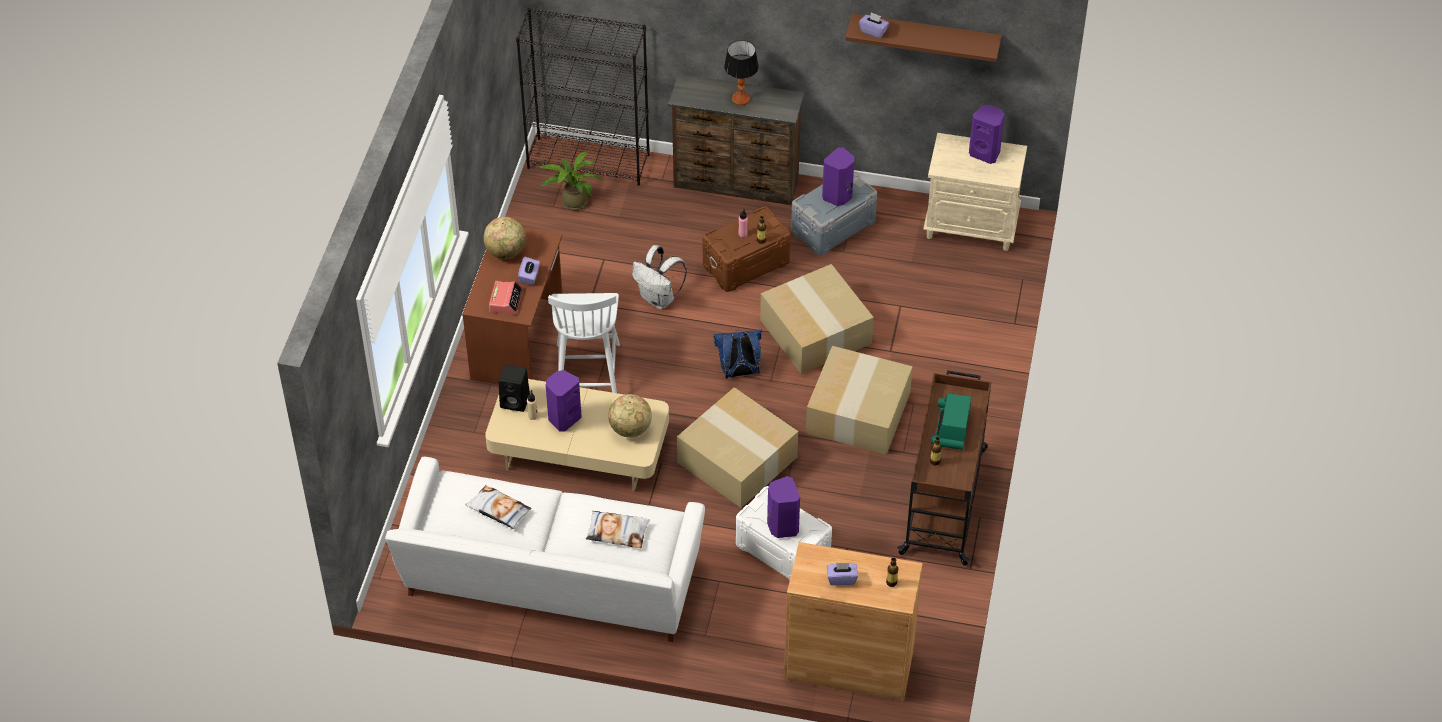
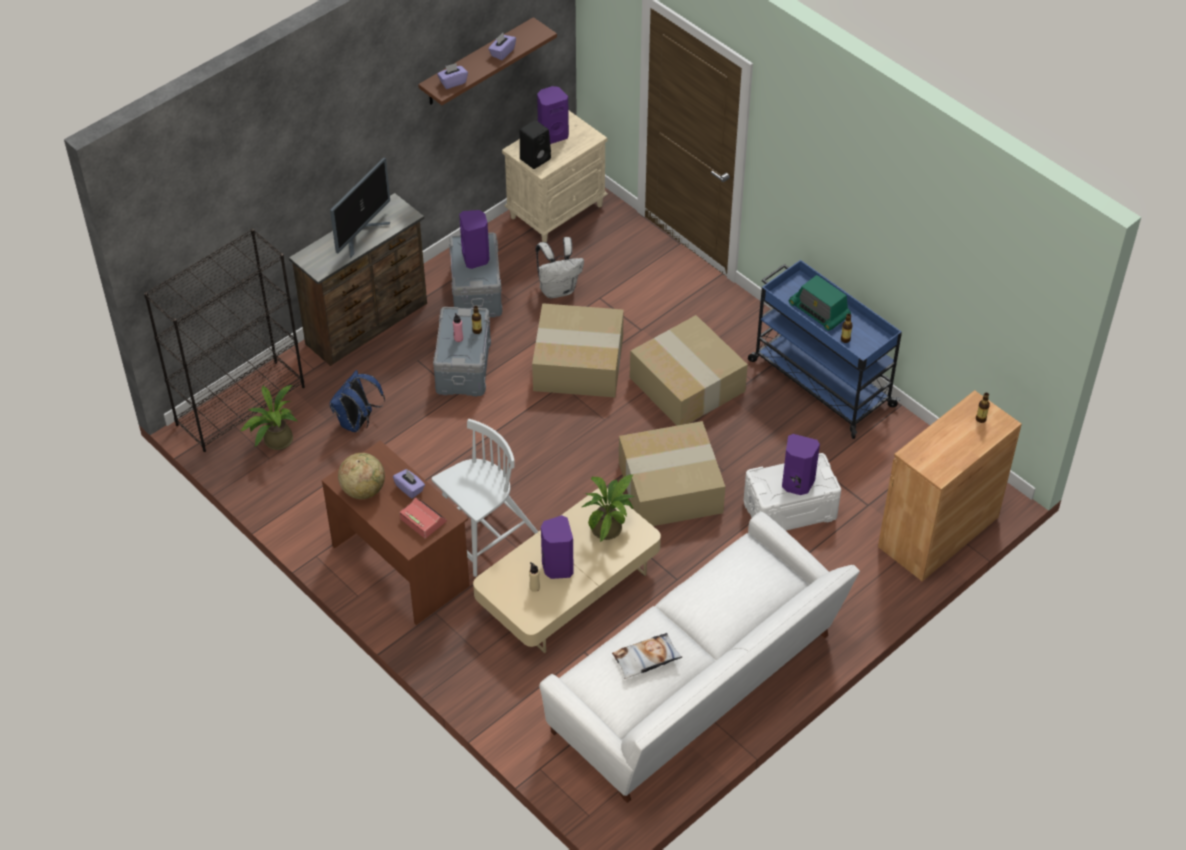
camera: 55 degrees left, 0 degrees up
(516, 401) = (507, 590): black speaker -> black speaker (535, 158)
(587, 372) = (484, 536): white chair -> white chair turned 75 degrees counterclockwise
(617, 532) = (739, 587): pillow -> none
(630, 429) = (610, 527): globe -> potted plant
(659, 298) = (447, 443): white backpack -> white backpack (558, 289)
(739, 372) = (577, 435): blue backpack -> blue backpack (357, 423)
(741, 99) = (361, 234): table lamp -> monitor
(746, 264) = (464, 366): brown storage box -> grey storage box
(841, 578) = (954, 447): purple tissue box -> purple tissue box (502, 52)
(944, 499) = (819, 382): brown cart -> blue cart

